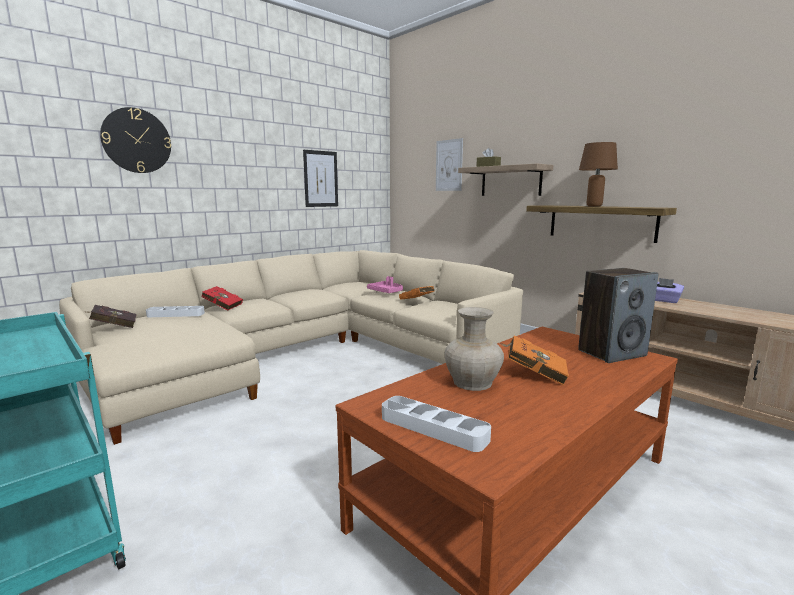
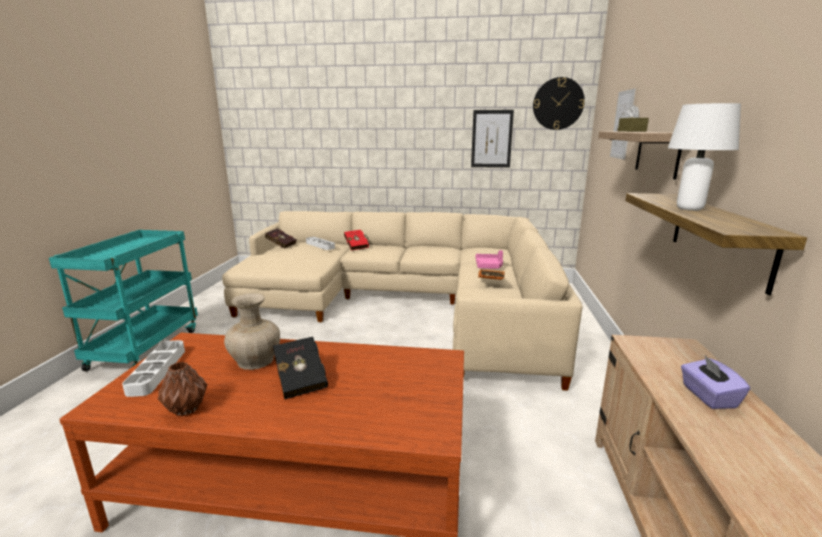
camera: 50 degrees right, 5 degrees up
(136, 140) = (331, 113): wall clock -> wall clock (558, 104)
(533, 374) = (301, 379): orange book -> black book
(543, 424) = (186, 409): none -> brown vase
(594, 206) = (690, 209): brown table lamp -> white table lamp
(612, 353) = (418, 407): speaker -> none

